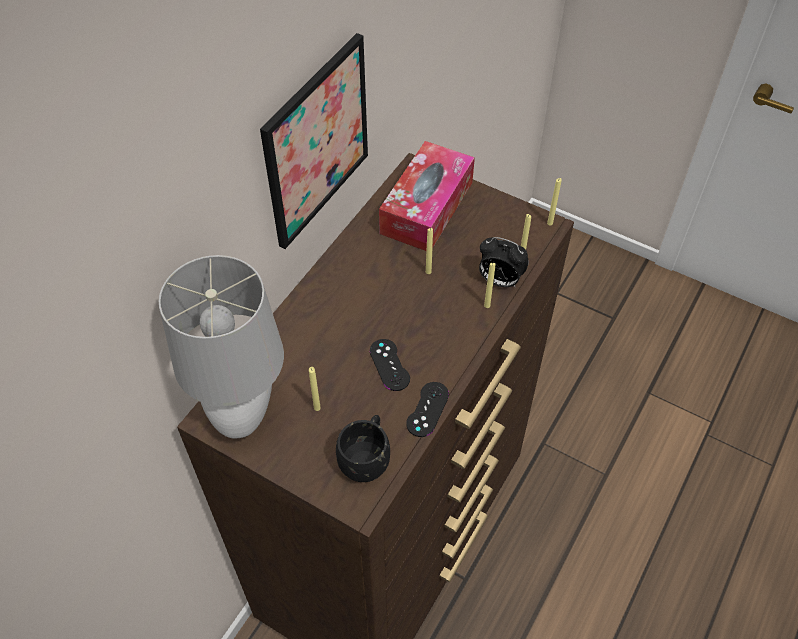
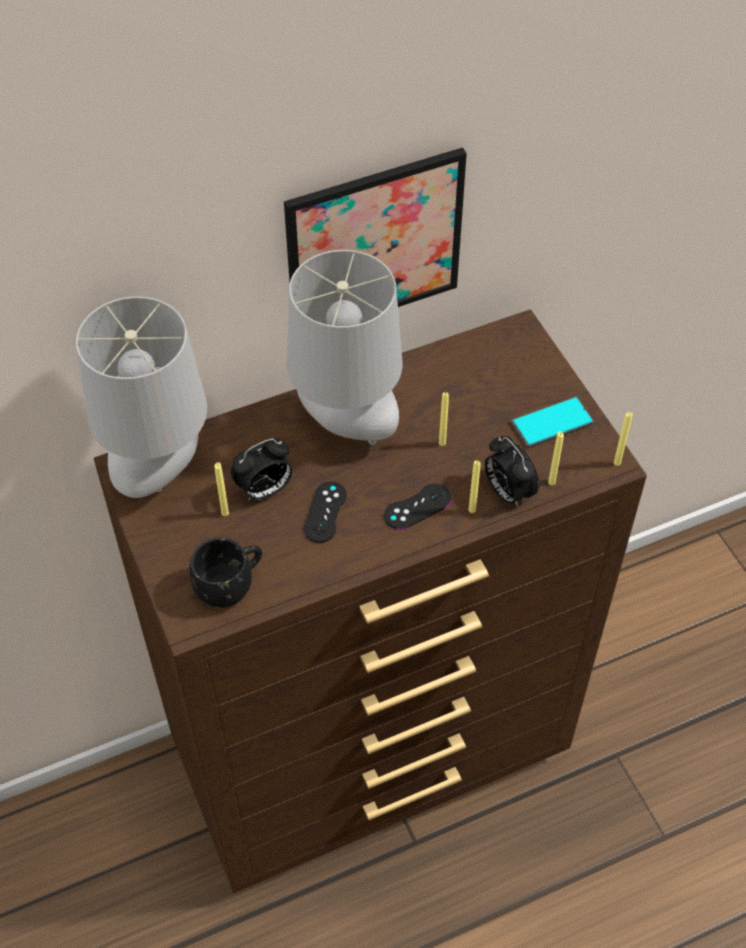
camera: 35 degrees right, 0 degrees up
(332, 374) = (264, 490): none -> alarm clock
(352, 297) = (346, 427): none -> grey table lamp
(427, 207) = (498, 376): tissue box -> none
(427, 409) = (325, 575): black game controller -> black game controller (417, 507)
(488, 220) = (552, 423): none -> phone

